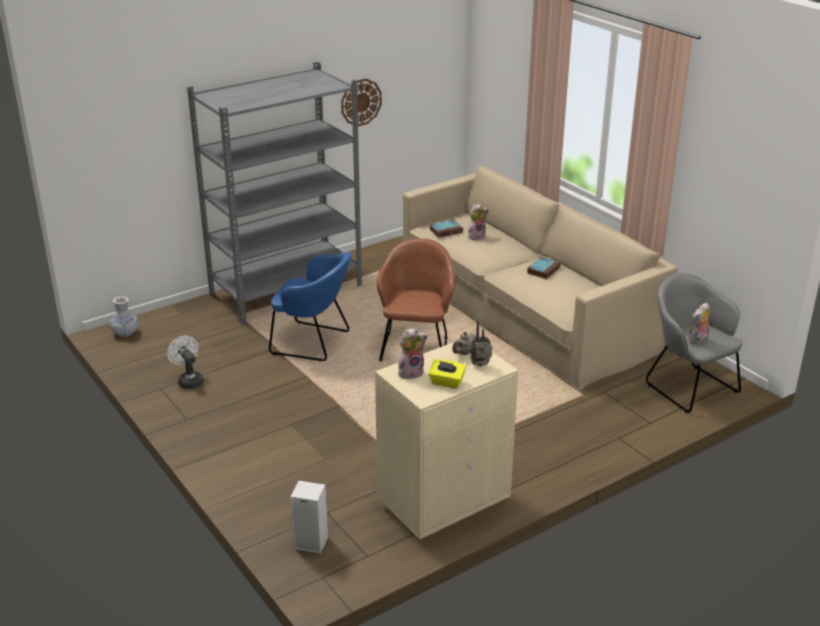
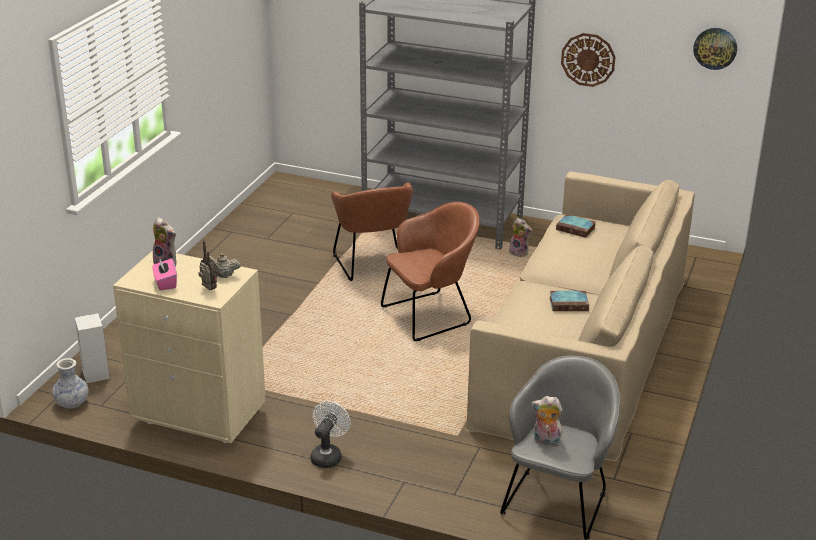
camera: 55 degrees right, 0 degrees up
(125, 332) = (290, 186): vase -> vase (72, 403)
(189, 380) = (254, 238): white fan -> white fan (328, 455)
(314, 343) = (373, 266): blue armchair -> brown armchair
(446, 60) = (715, 48): none -> wall clock
(446, 382) = (165, 283): yellow tissue box -> pink tissue box
(476, 236) = (588, 247): plush toy -> plush toy (519, 253)

